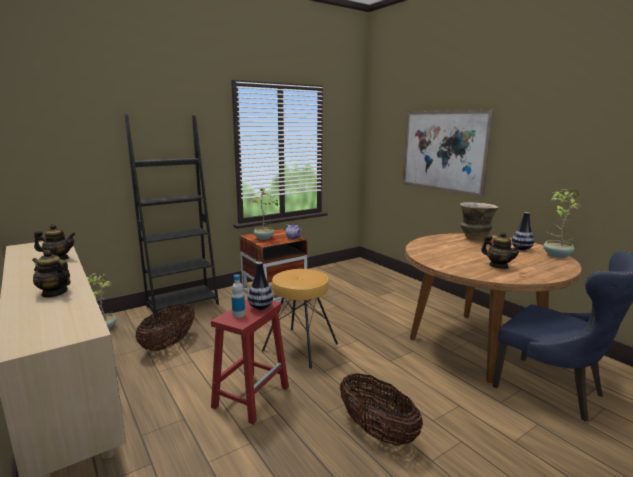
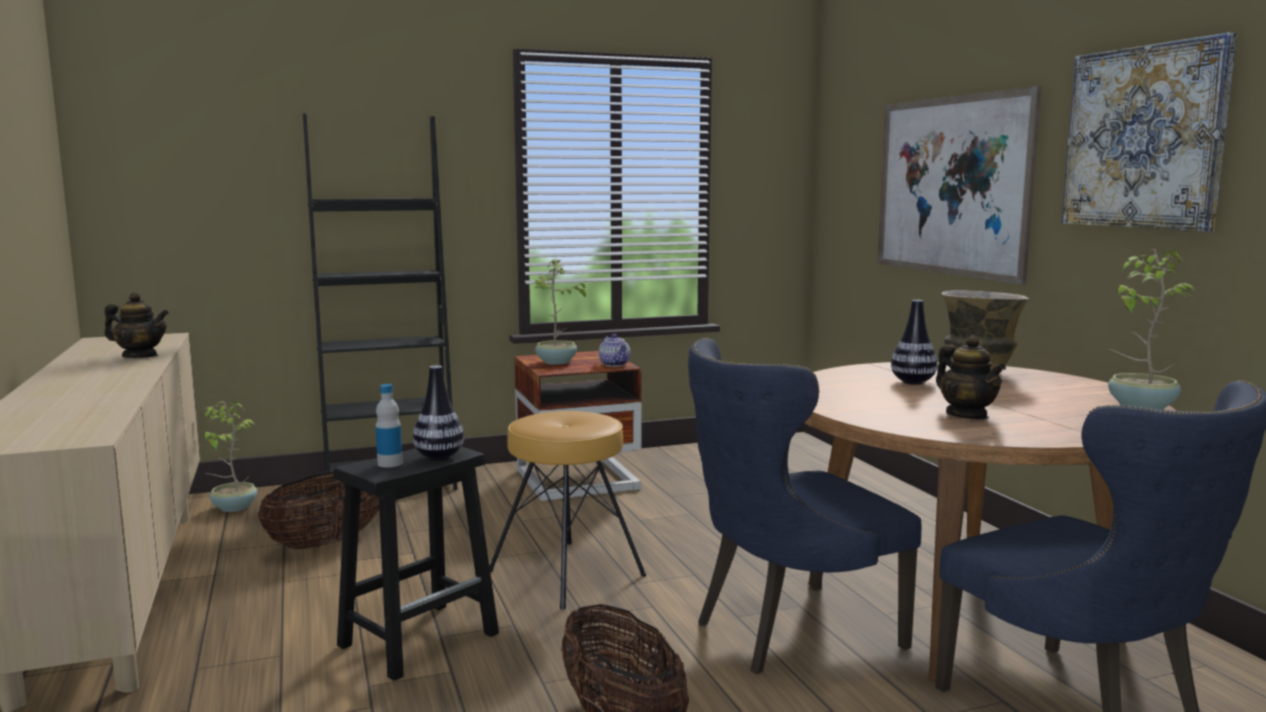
camera: 15 degrees right, 5 degrees down
(54, 293) = (88, 394): teapot -> none
(251, 396) = (420, 638): red stool -> black stool
(417, 366) = (788, 632): none -> blue chair
(521, 249) = (1067, 393): vase -> vase (912, 382)
(547, 136) = (1144, 137): none -> picture

